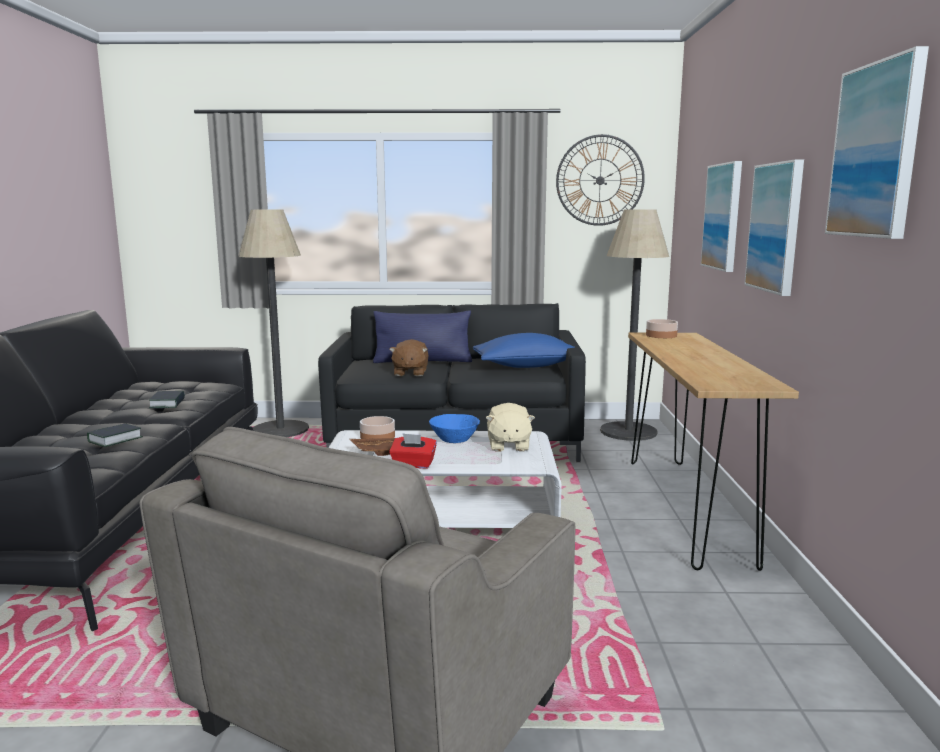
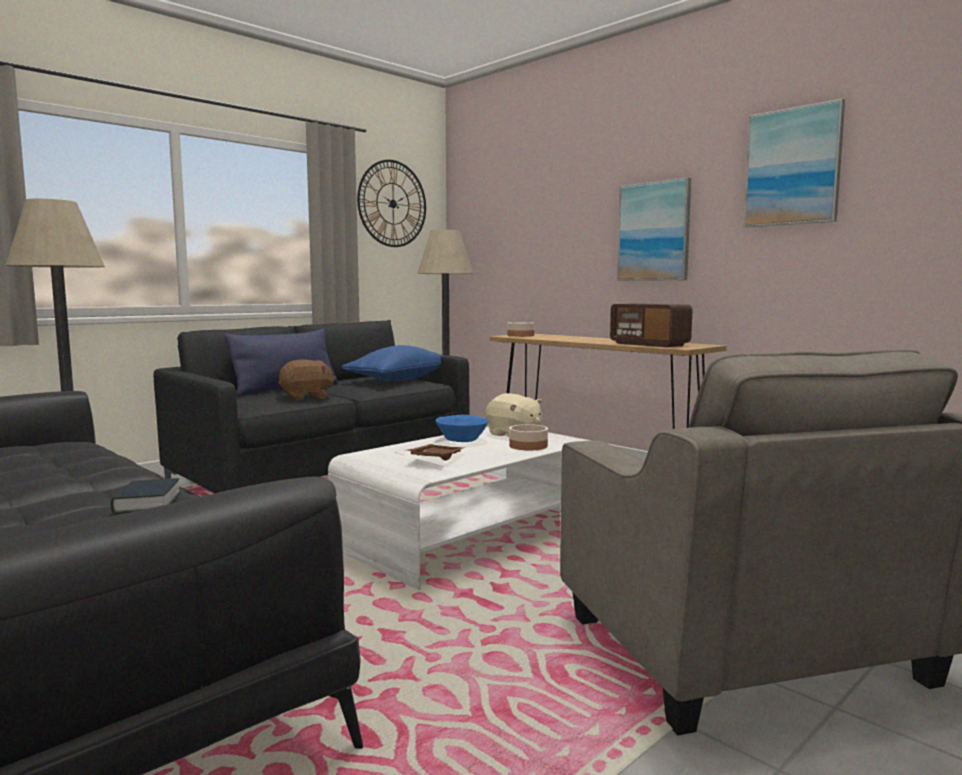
camera: 45 degrees left, 5 degrees down
(167, 403) = (75, 466): book -> none
(378, 437) = (391, 452): bowl -> bowl (529, 446)
(410, 373) = (306, 397): brown plush toy -> brown plush toy turned 75 degrees counterclockwise
(413, 465) = (490, 459): red tissue box -> none
(707, 373) = (649, 344): none -> radio
(723, 216) = (557, 232): picture -> none

